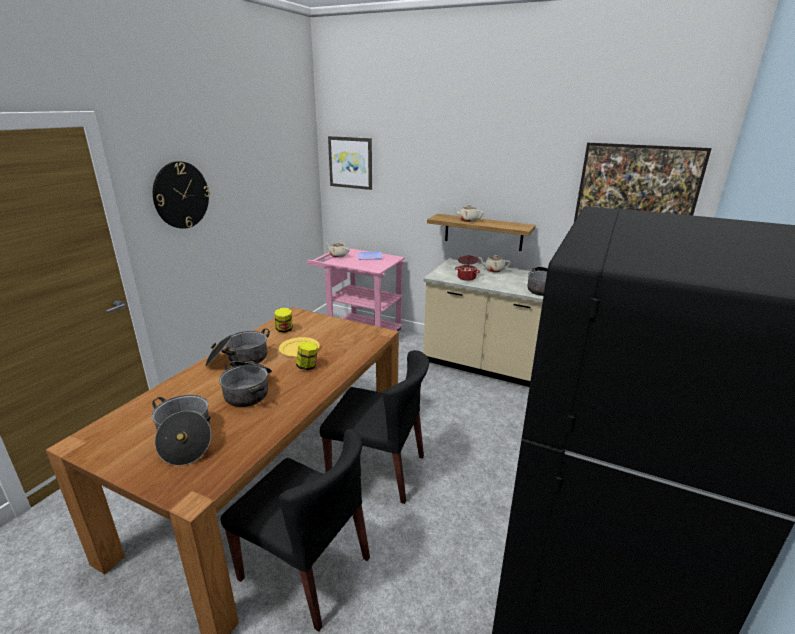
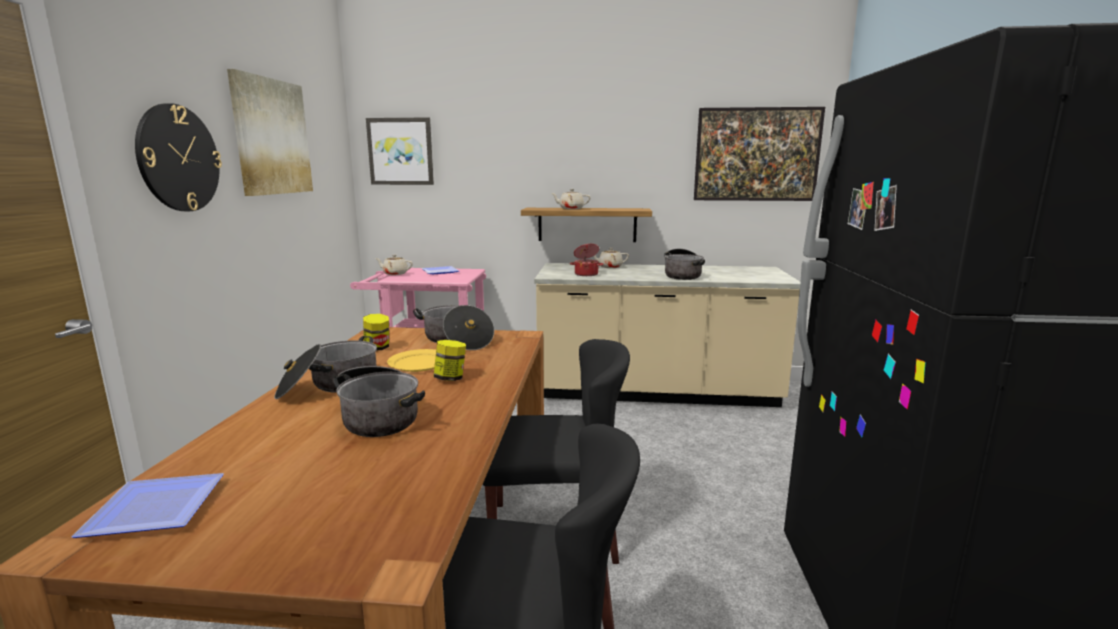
camera: 20 degrees left, 10 degrees down
(114, 431) = (150, 511): none -> plate
(185, 439) = (312, 493): cooking pot -> cooking pot (456, 340)
(250, 165) = (271, 137): none -> picture

